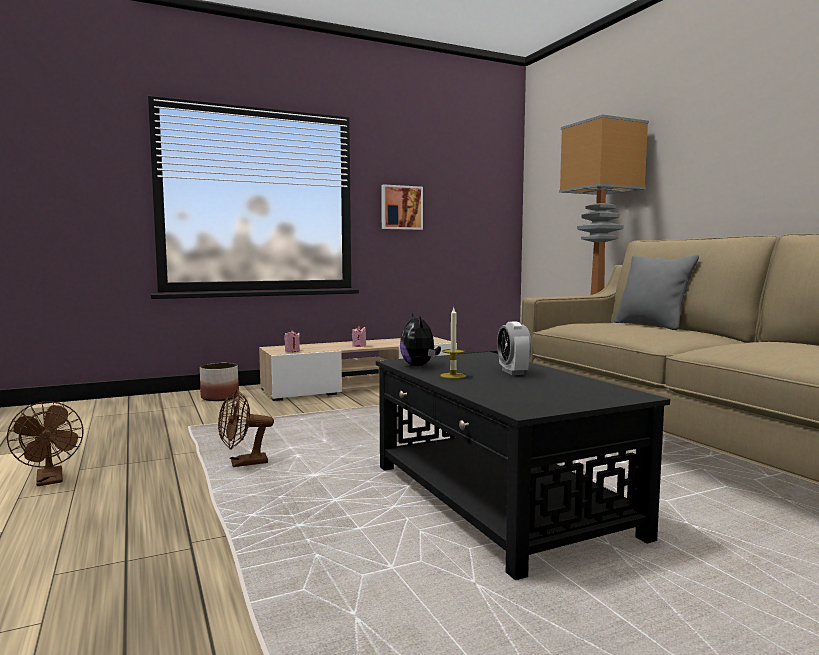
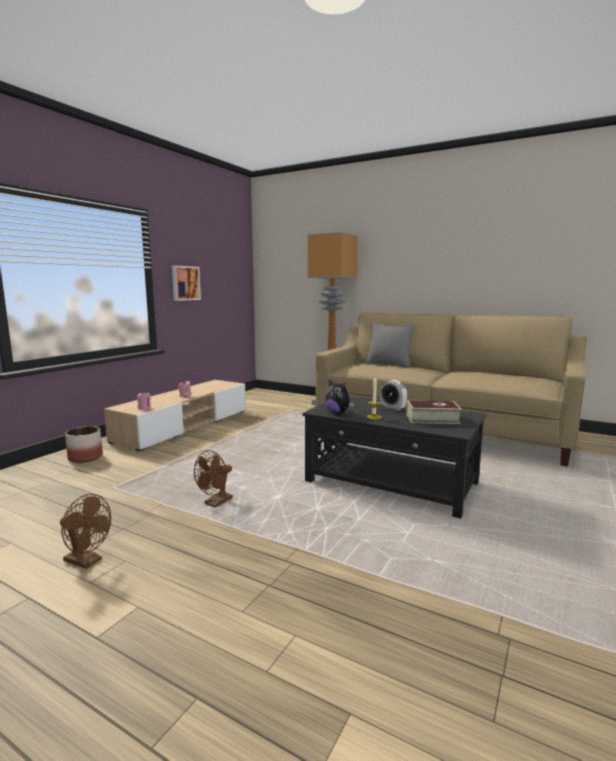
camera: 35 degrees left, 5 degrees up
(539, 389) = (432, 418): none -> book

